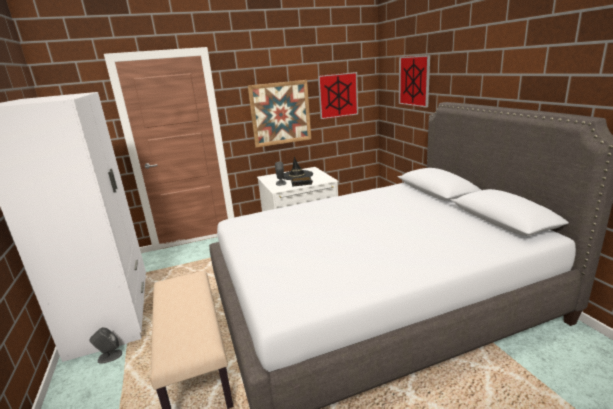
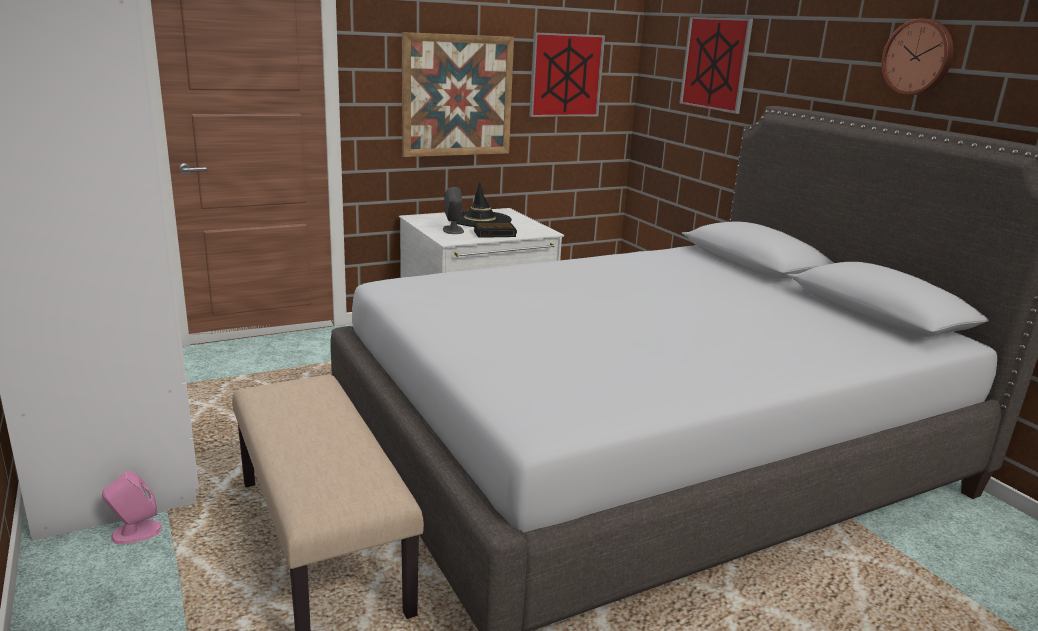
camera: 10 degrees left, 0 degrees up
(109, 356) = (135, 532): grey speaker -> pink speaker
(518, 68) = (919, 57): none -> wall clock

